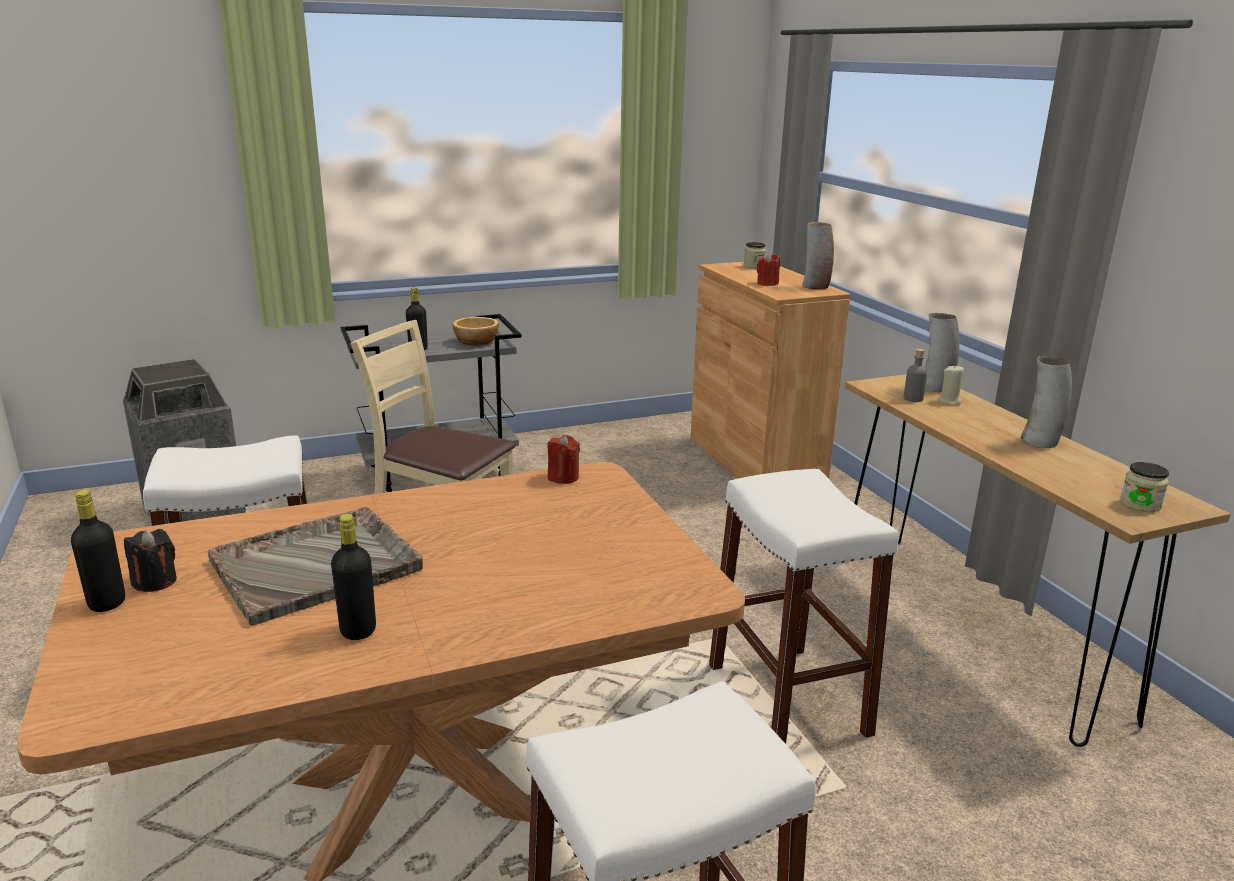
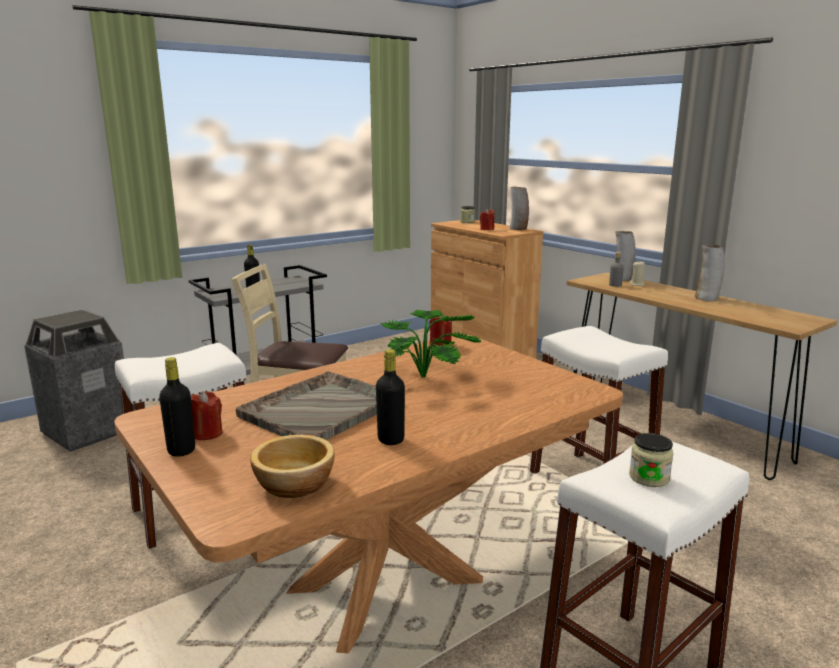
camera: 15 degrees left, 5 degrees down
(155, 581) = (206, 433): black candle -> red candle
(477, 342) = (292, 283): bowl -> bowl (296, 484)
(499, 532) = (429, 376): none -> potted plant
(1140, 504) = (789, 321): jar -> jar (649, 477)

